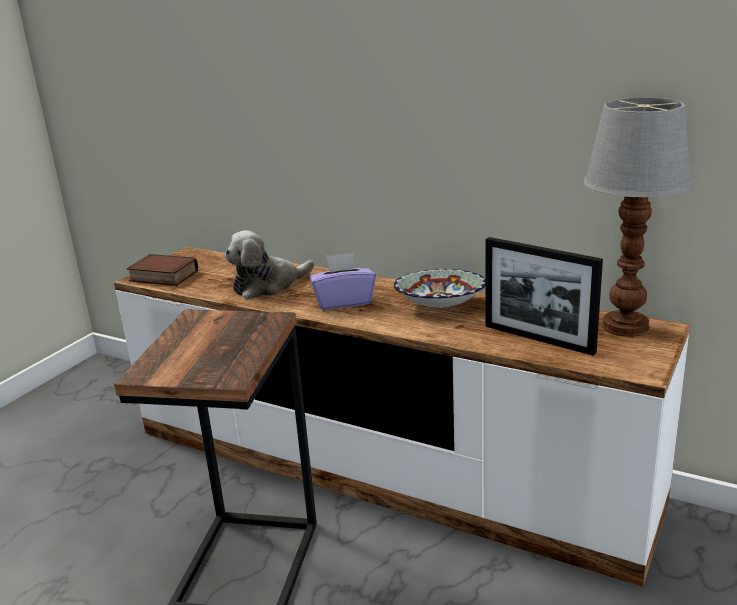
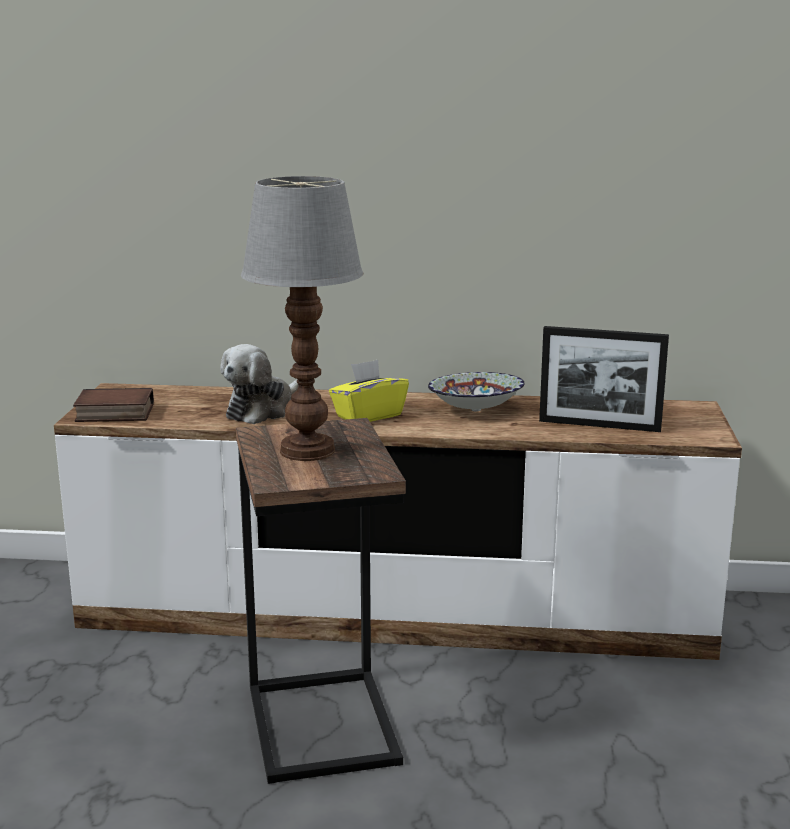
camera: 25 degrees left, 5 degrees down
(343, 301) = (368, 416): purple tissue box -> yellow tissue box
(623, 326) = (663, 408): table lamp -> table lamp (305, 450)

